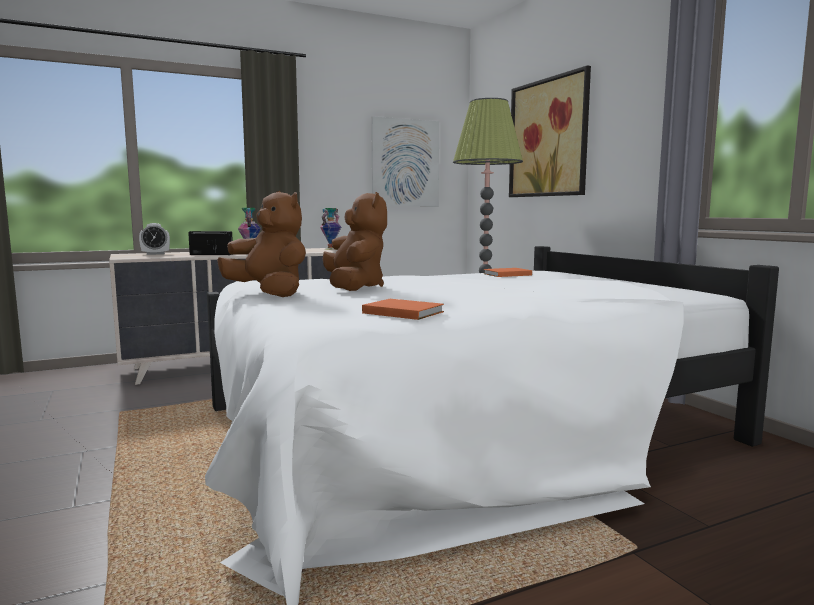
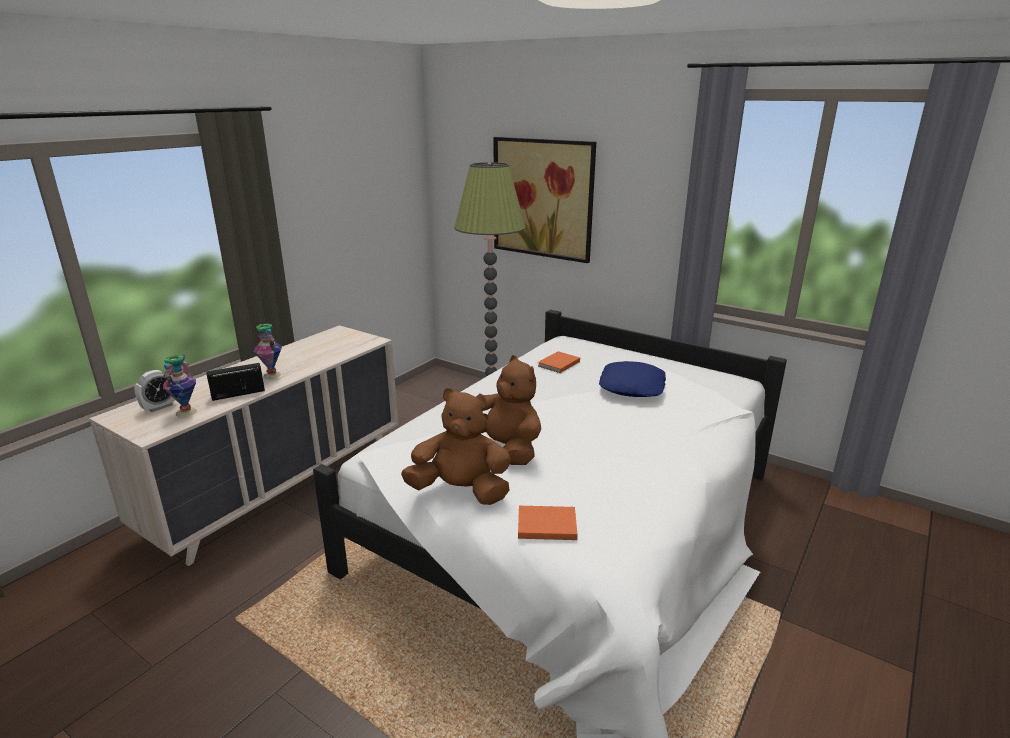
camera: 30 degrees left, 15 degrees up
(331, 249) = (340, 340): vase -> vase (186, 412)
(402, 312) = (632, 506): orange book -> orange book (545, 524)
(405, 163) = (374, 212): picture -> none
(557, 282) = (632, 387): none -> blue pillow

